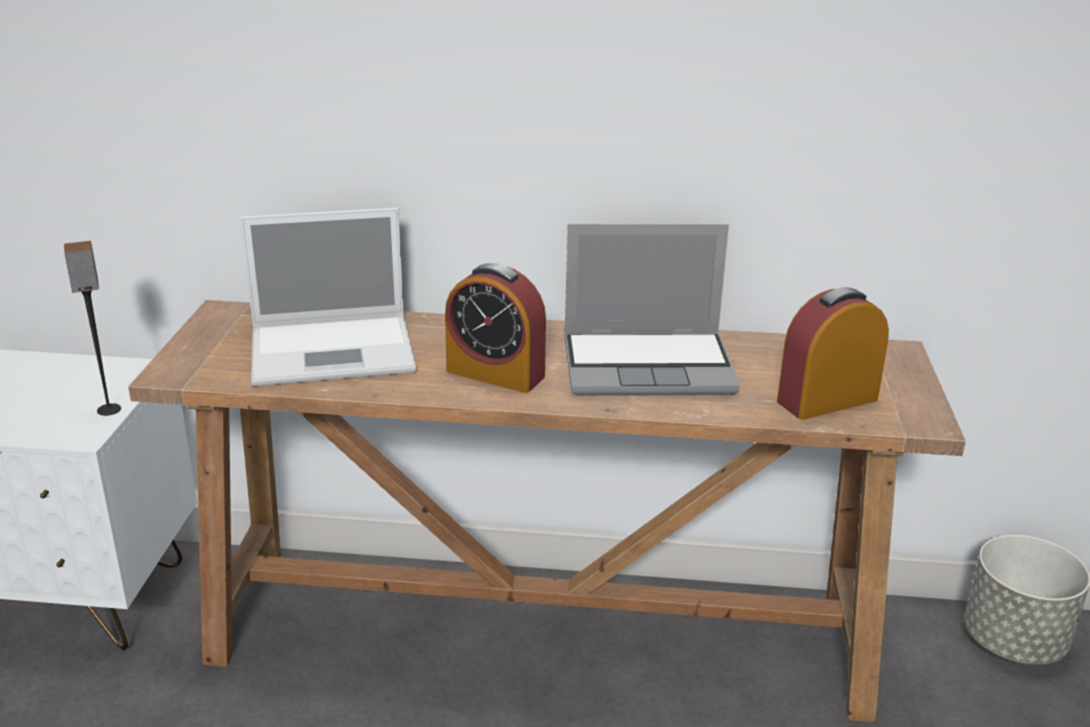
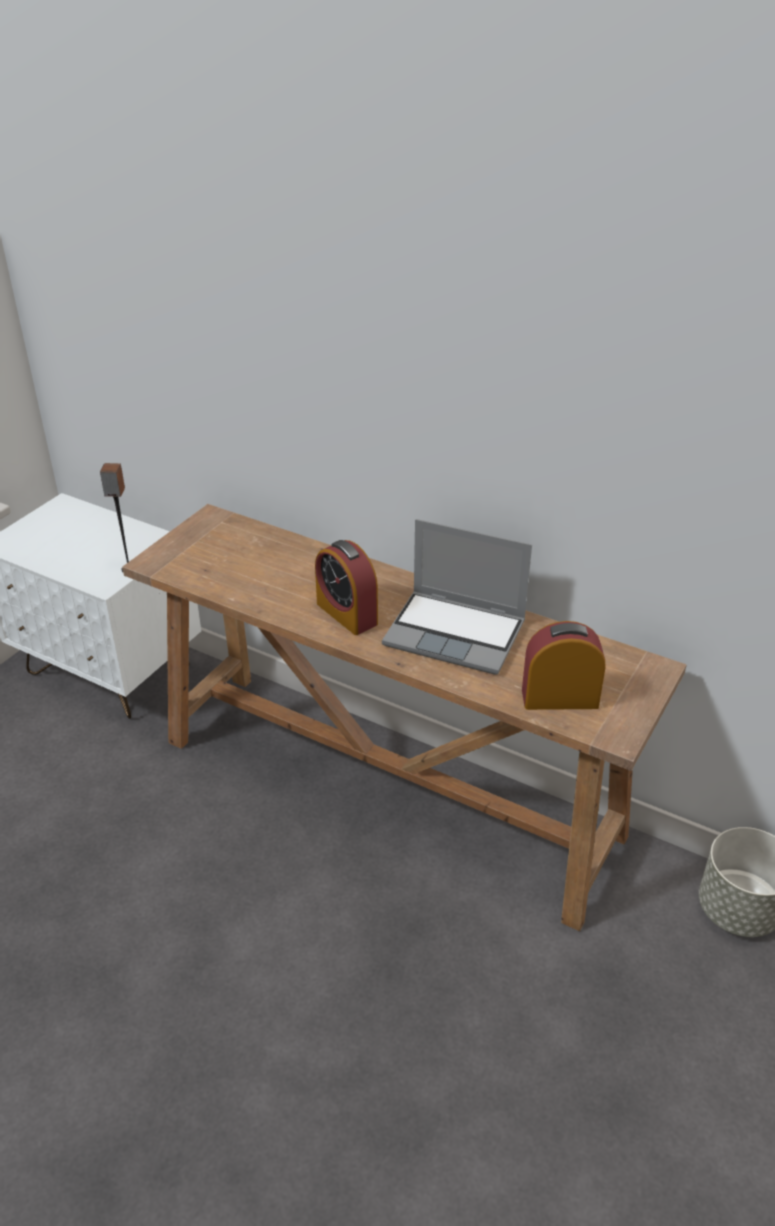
camera: 25 degrees right, 10 degrees up
(336, 350) = (260, 567): laptop -> none

